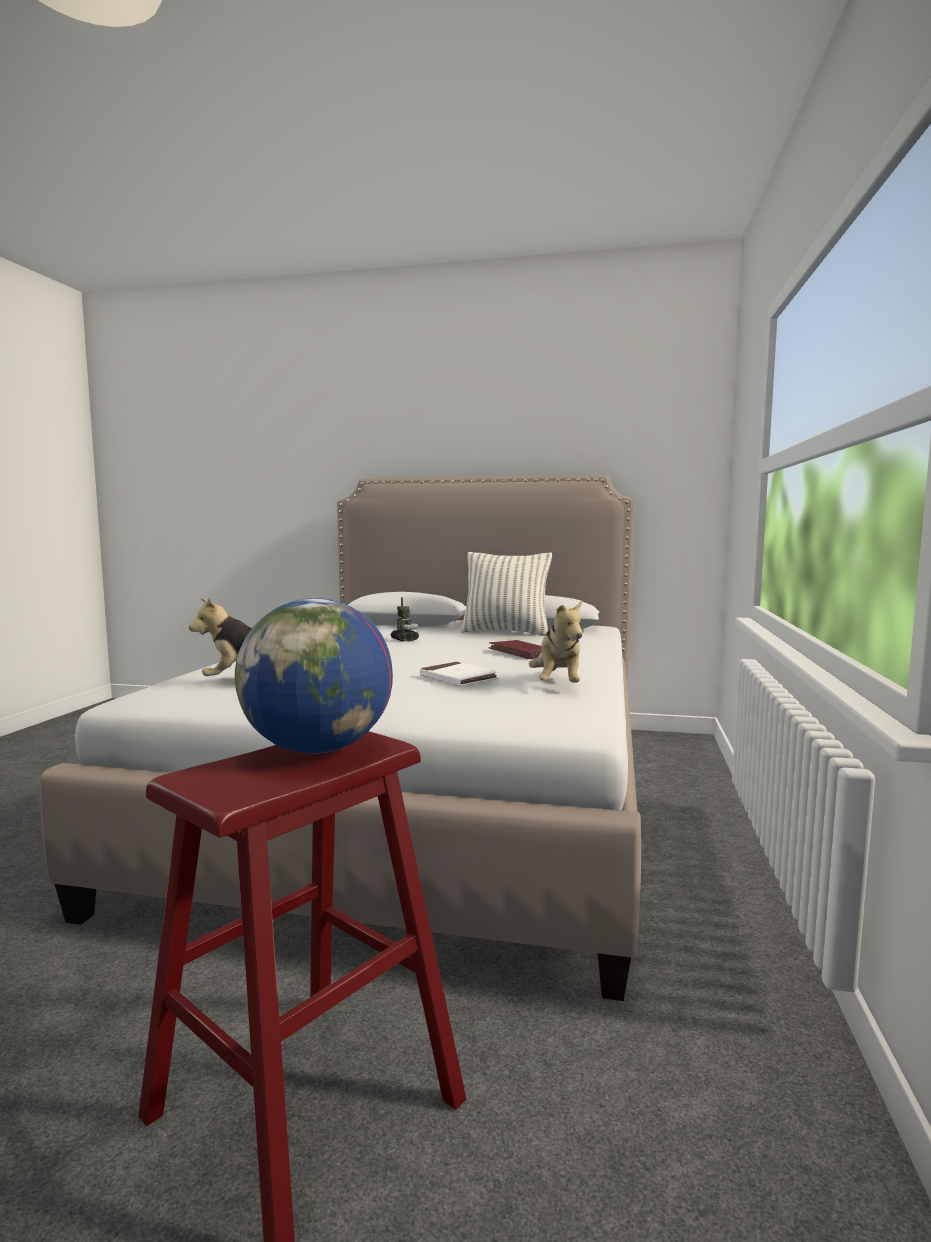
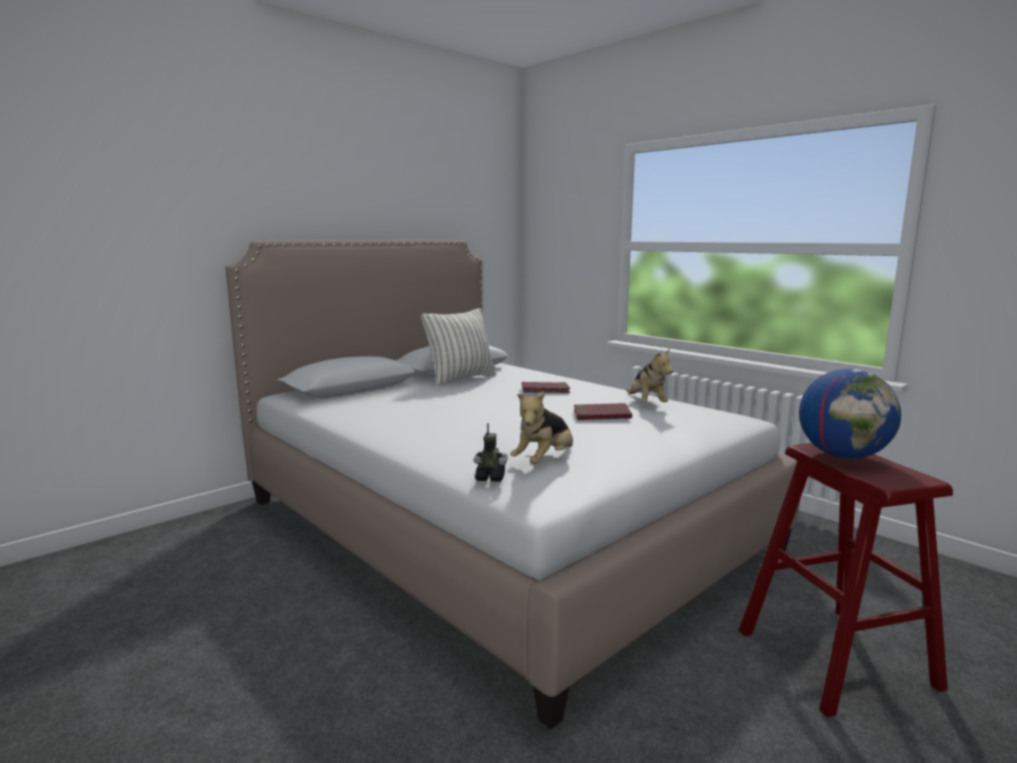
camera: 55 degrees left, 5 degrees up
(404, 640) = (437, 401): toy robot -> toy robot (490, 478)
(458, 678) = (601, 415): white book -> red book
(557, 685) = (646, 403): plush toy -> plush toy turned 45 degrees clockwise

